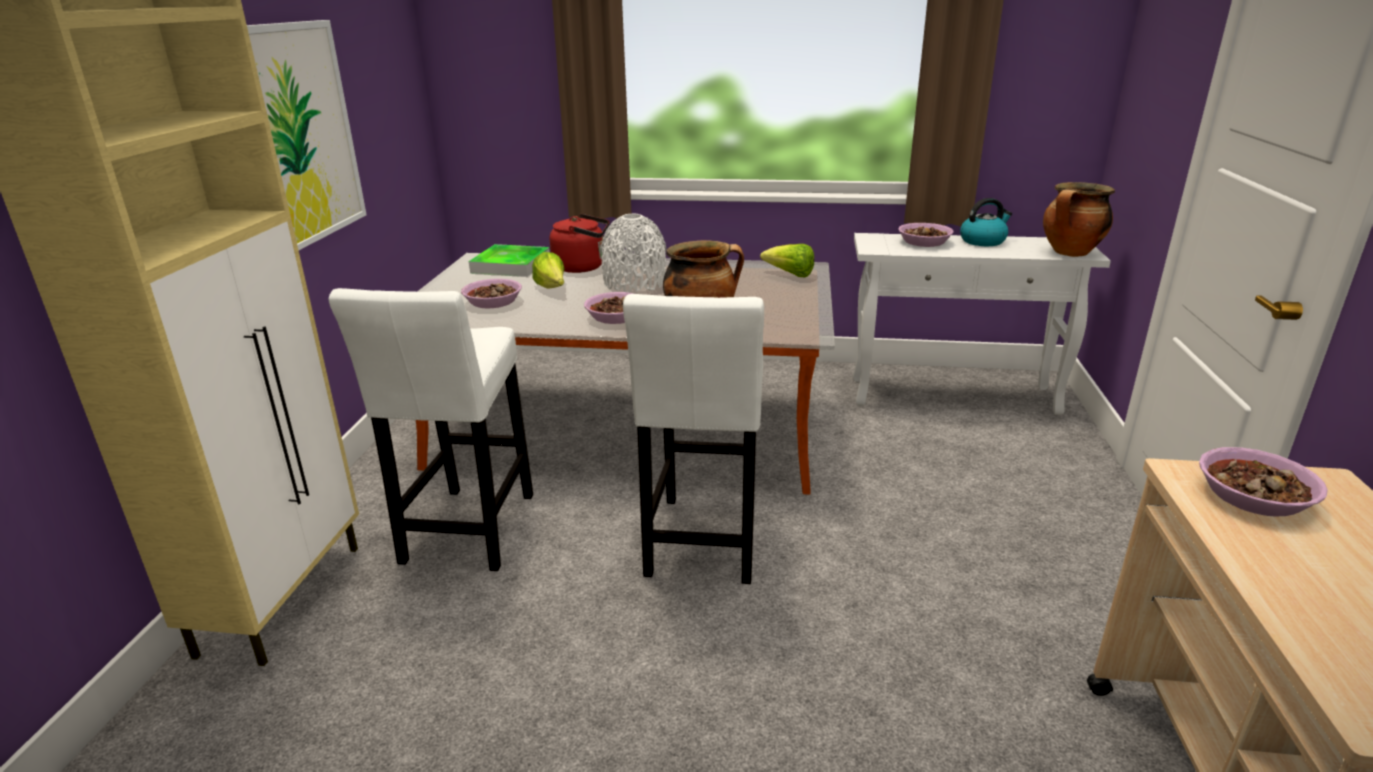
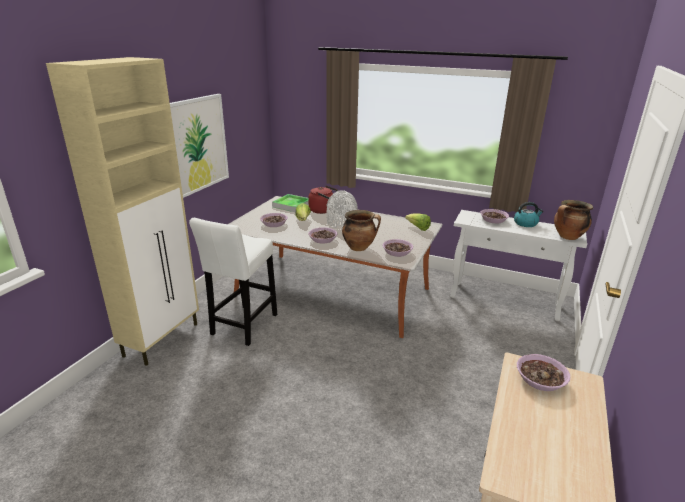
camera: 15 degrees right, 0 degrees up
(702, 544) = (340, 352): white stool -> none
(781, 319) = (397, 252): none -> bowl

